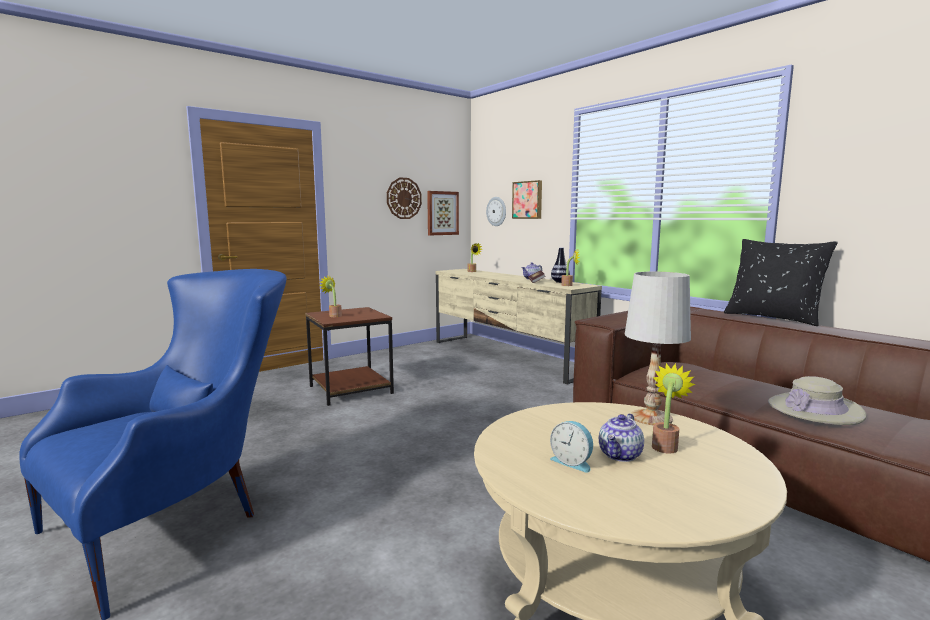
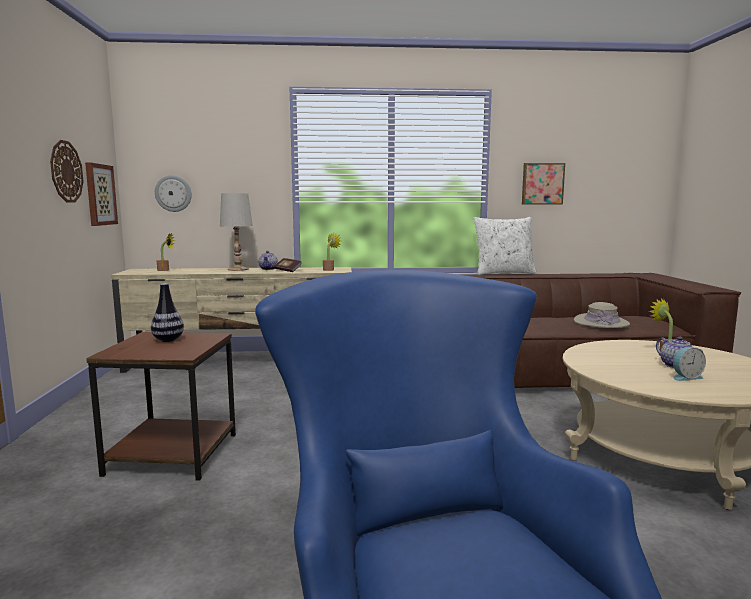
camera: 55 degrees left, 0 degrees up
(333, 315) = (154, 349): potted plant -> none
(528, 200) = (227, 180): picture -> picture (542, 184)
(560, 282) = (307, 268): vase -> vase (168, 340)
(652, 418) = (613, 345): white table lamp -> white table lamp (238, 269)
(773, 318) = (503, 273): black pillow -> white pillow

